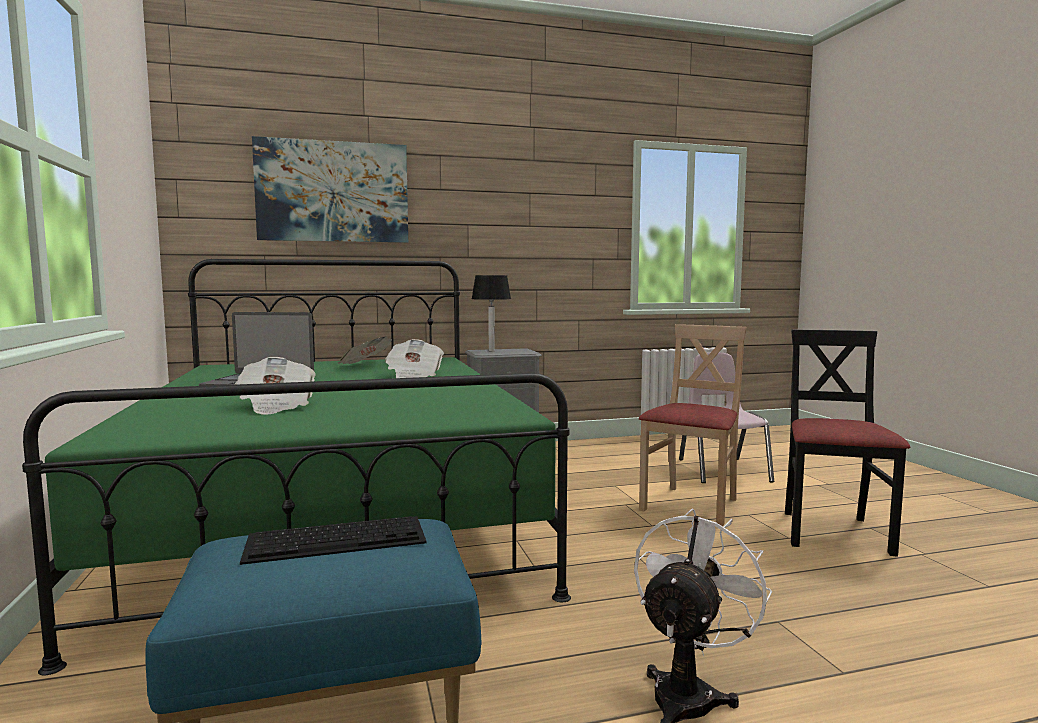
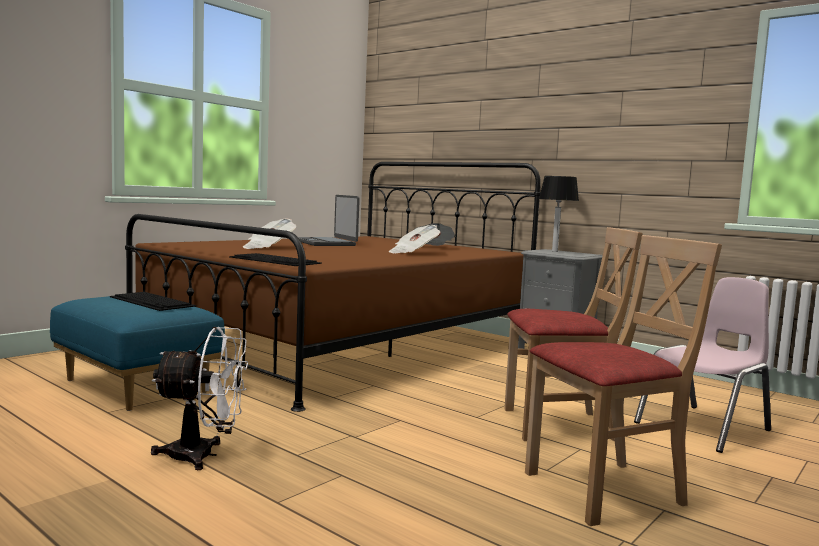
camera: 55 degrees right, 0 degrees up
(333, 192) = (457, 107): picture -> none
(335, 515) = (342, 344): green bed -> brown bed
(430, 418) = (275, 260): none -> keyboard
(833, 532) = (604, 490): black chair -> beige chair

